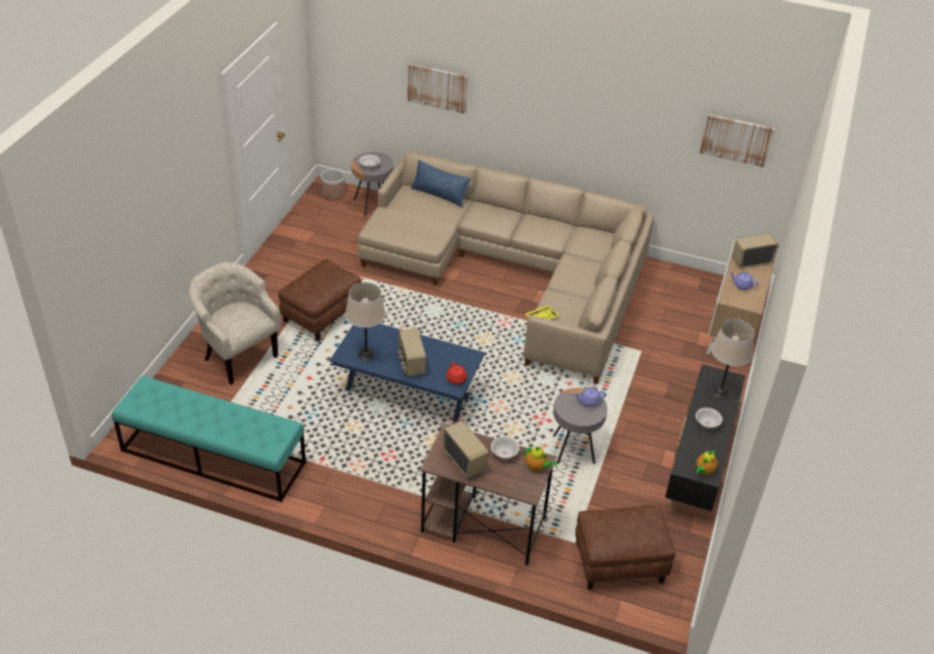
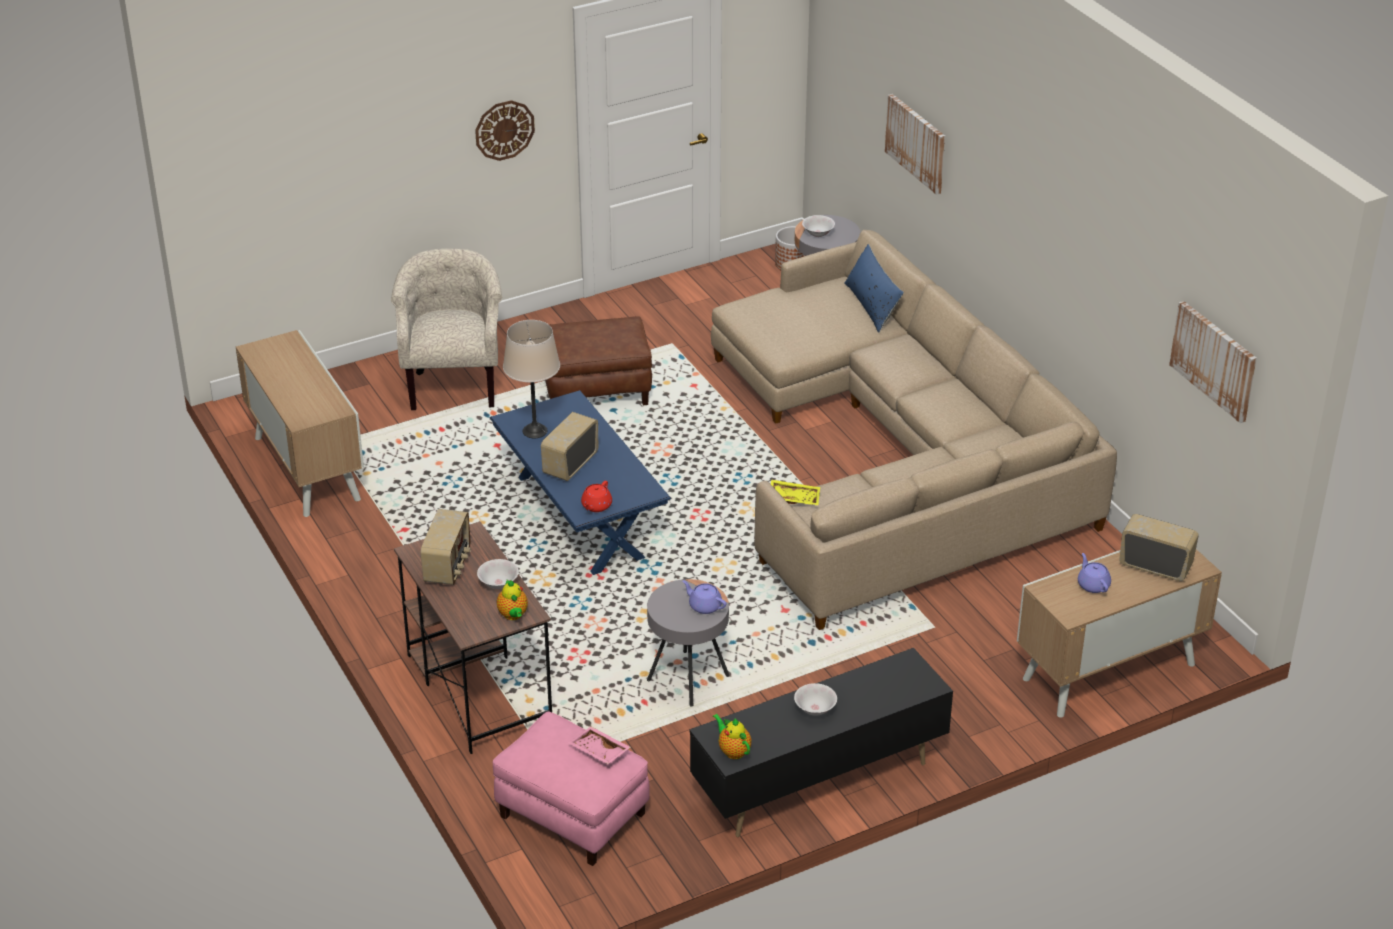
camera: 45 degrees right, 5 degrees down
(202, 174) = (504, 130): none -> wall clock
(213, 456) = (305, 468): turquoise bench -> cabinet
(619, 563) = (571, 815): brown ottoman -> pink ottoman
(636, 516) = (598, 752): none -> pink tray
(704, 471) = (733, 750): teapot -> teapot turned 60 degrees clockwise
(720, 392) = (888, 688): beige table lamp -> none

